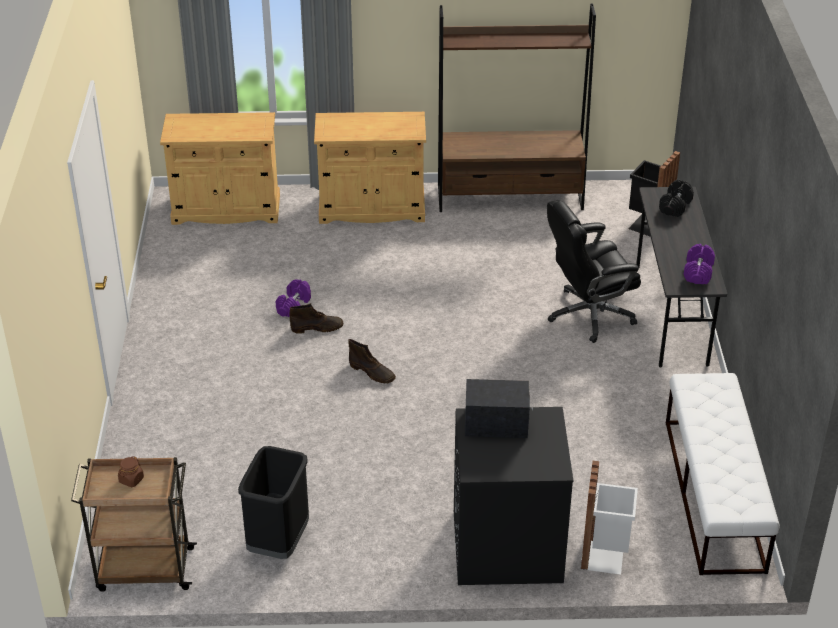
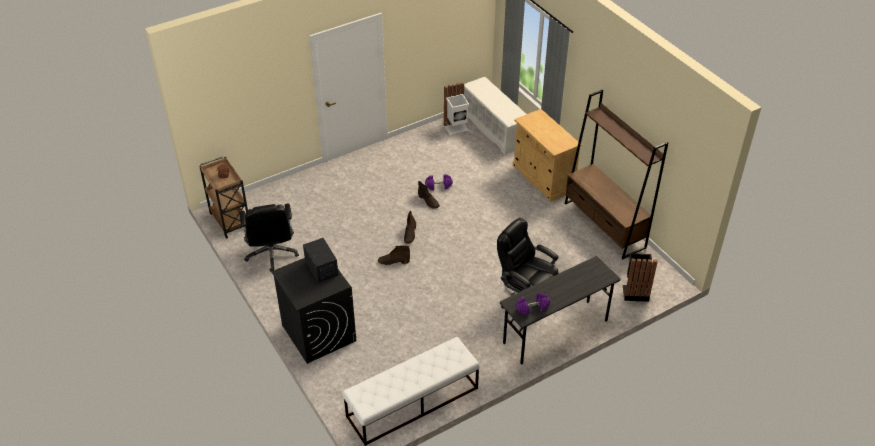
camera: 60 degrees right, 5 degrees up
(226, 209) = (494, 130): beige cabinet -> white shoe rack
(279, 542) = (272, 253): black trash can -> black office chair
(416, 411) = (393, 261): none -> brown boot
(605, 554) = (336, 372): white trash can -> white trash can (456, 128)
(675, 206) = (590, 277): black dumbbell -> none

